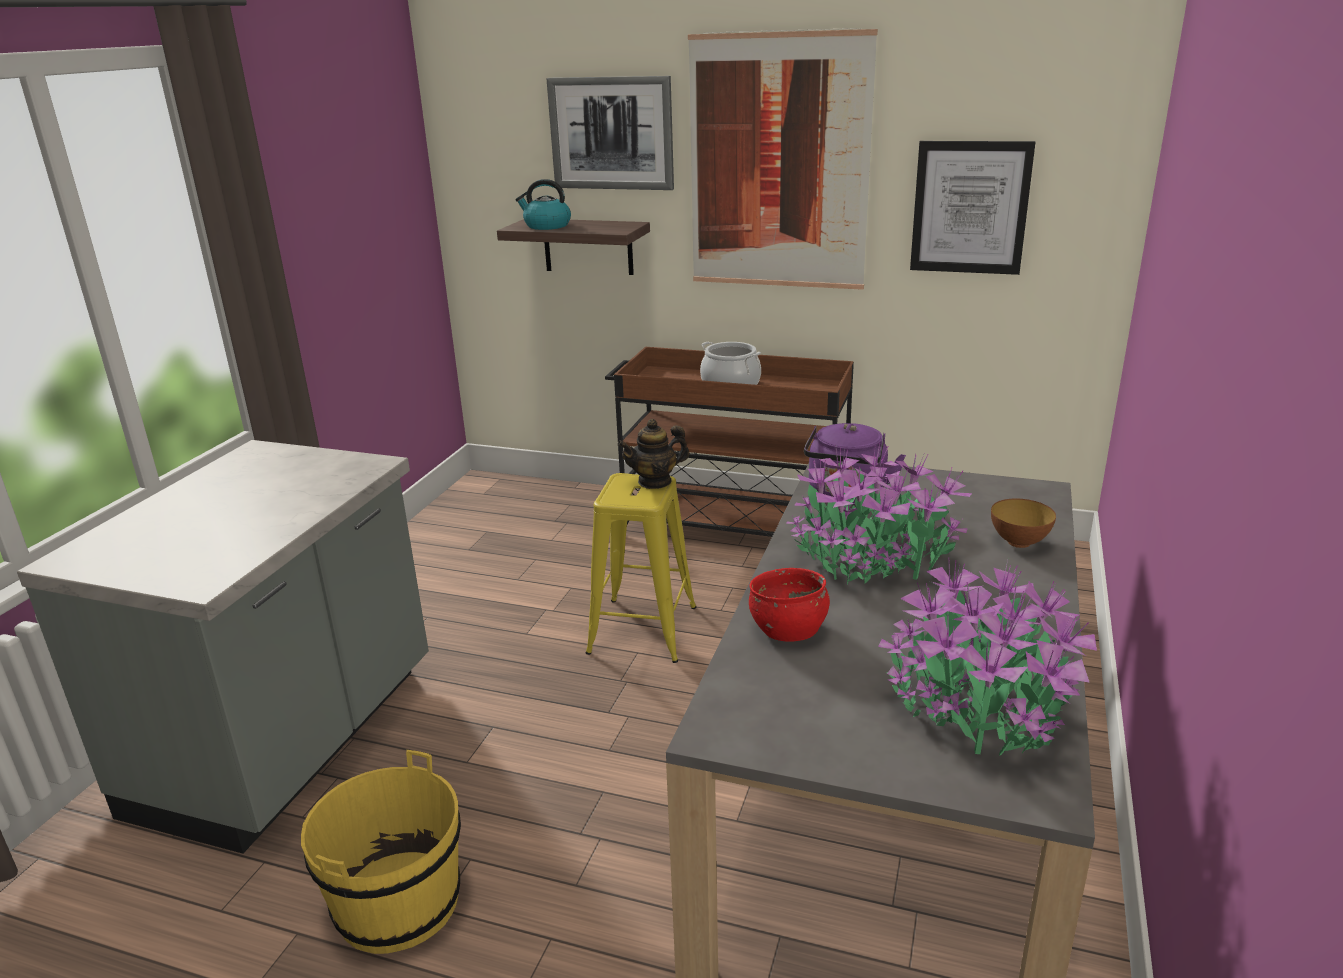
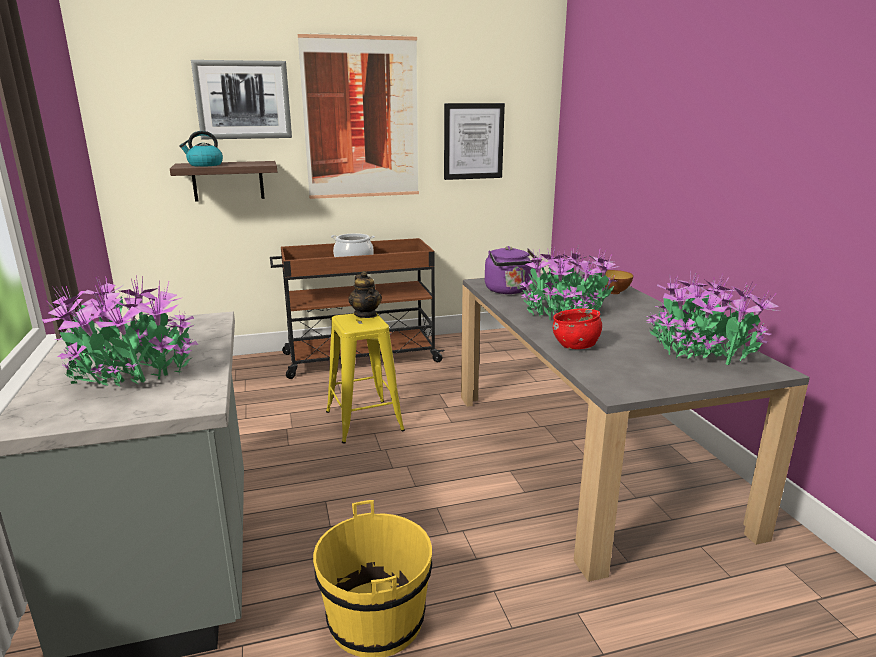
camera: 35 degrees left, 5 degrees down
(210, 521) = (130, 371): none -> potted plant
(655, 481) = (366, 314): teapot -> teapot turned 60 degrees counterclockwise

